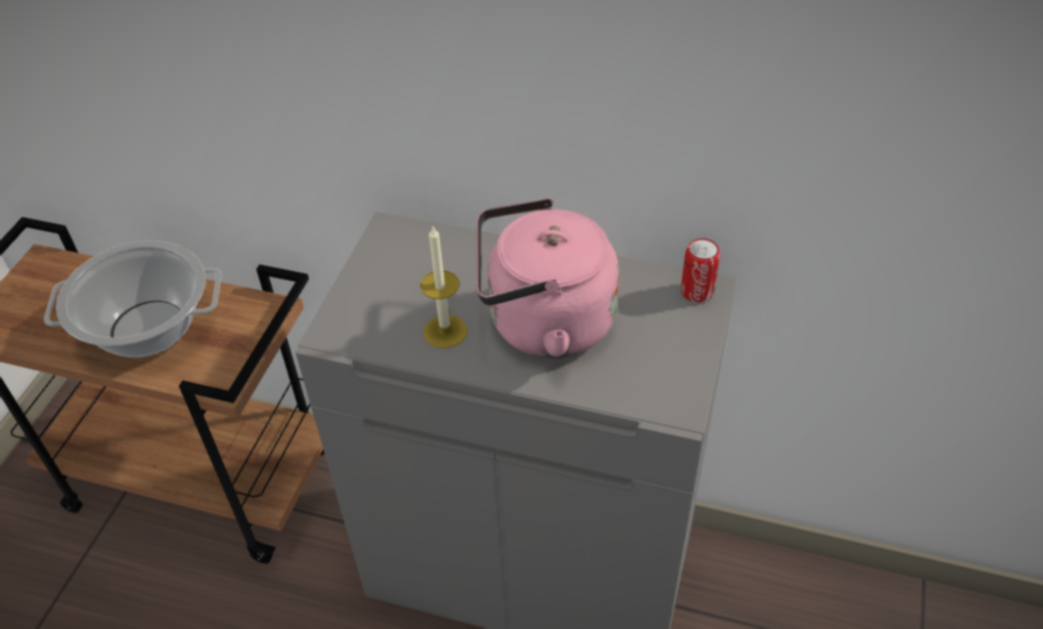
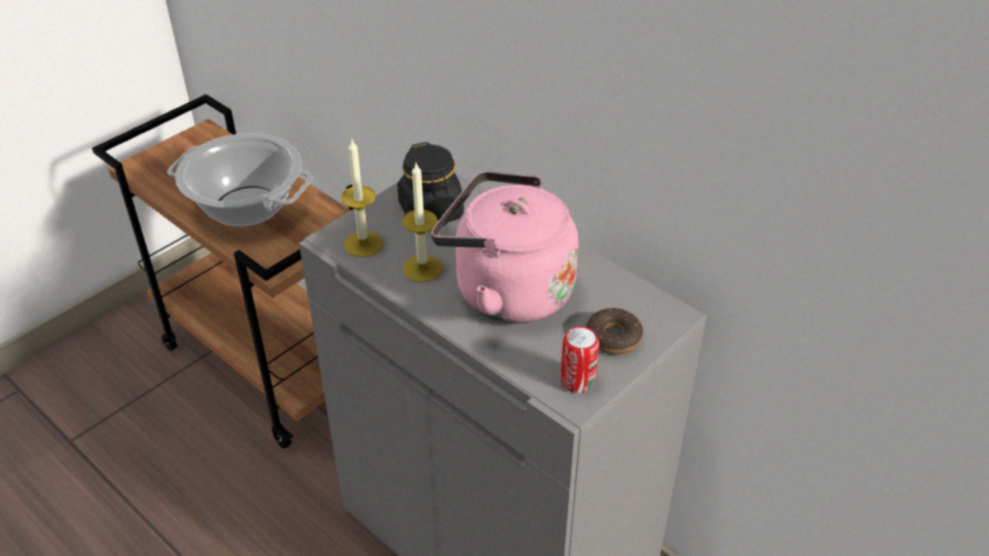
camera: 25 degrees right, 5 degrees down
(366, 328) = (363, 244): none -> candle
(412, 268) = (431, 211): none -> black jar
(672, 332) = (613, 338): none -> donut
(697, 291) = (660, 313): can -> can (577, 381)

